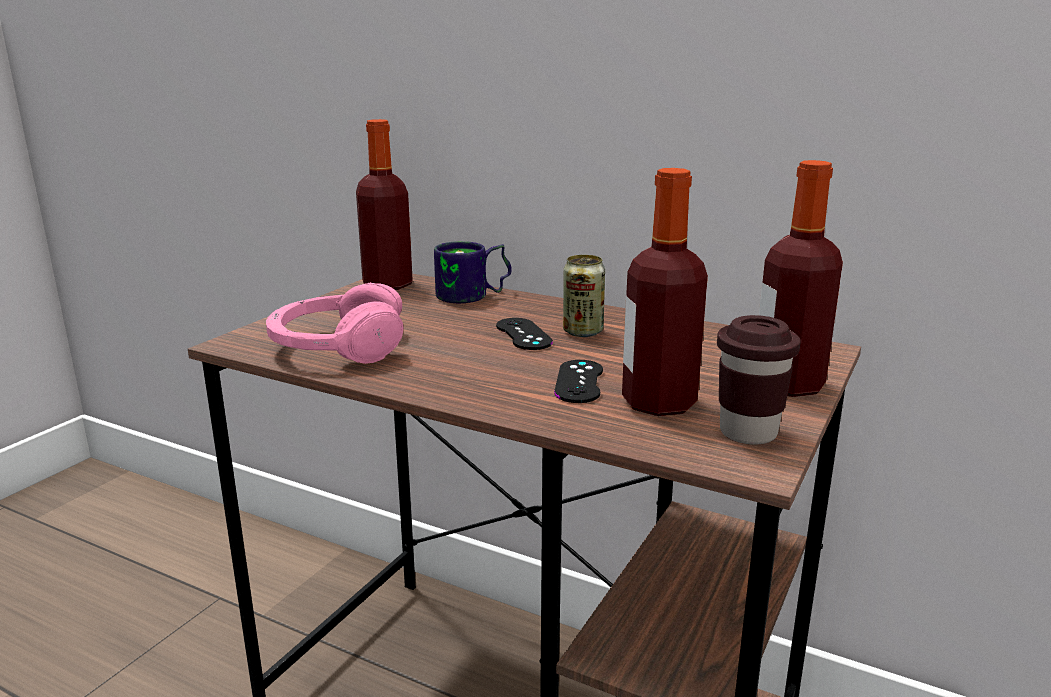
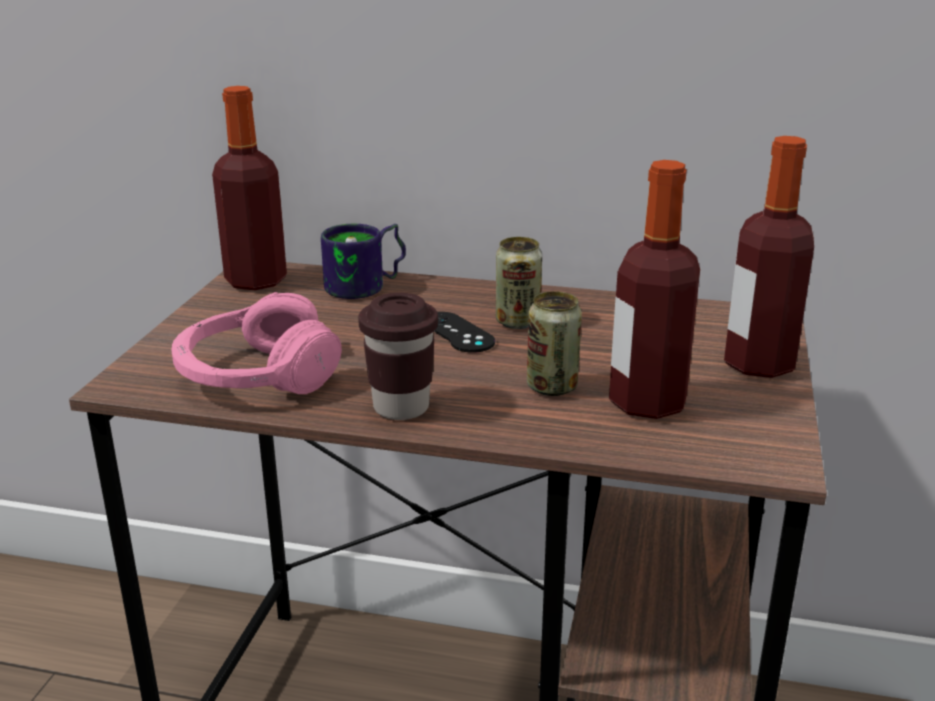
camera: 15 degrees left, 5 degrees up
(579, 381) = (552, 387): black game controller -> can
(748, 433) = (751, 426): brown cup -> brown cup (401, 407)

